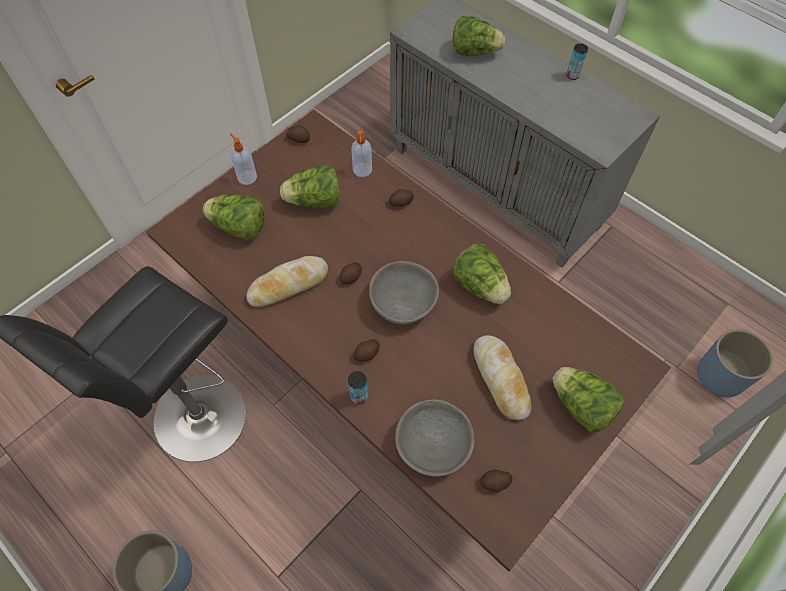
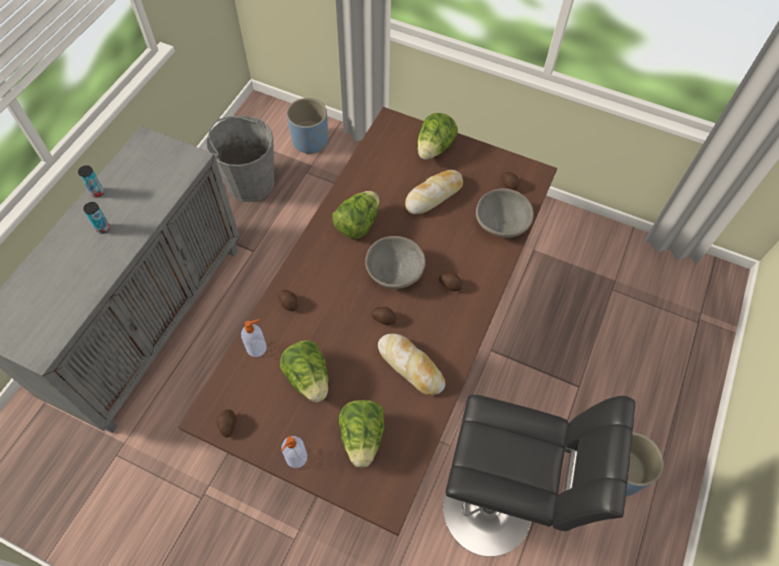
camera: 110 degrees left, 0 degrees up
(359, 397) = (487, 279): can -> can (103, 228)
(474, 52) = (70, 281): lettuce -> none
(657, 297) = (250, 182): none -> grey bucket

